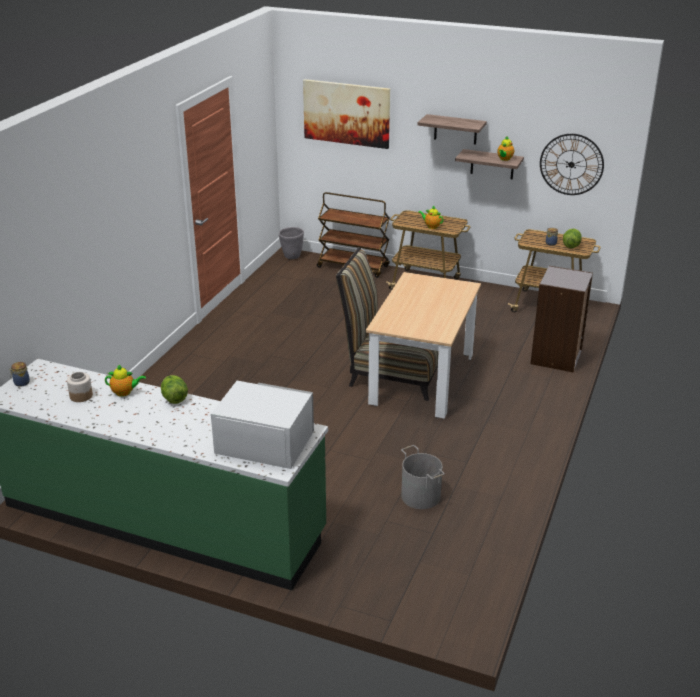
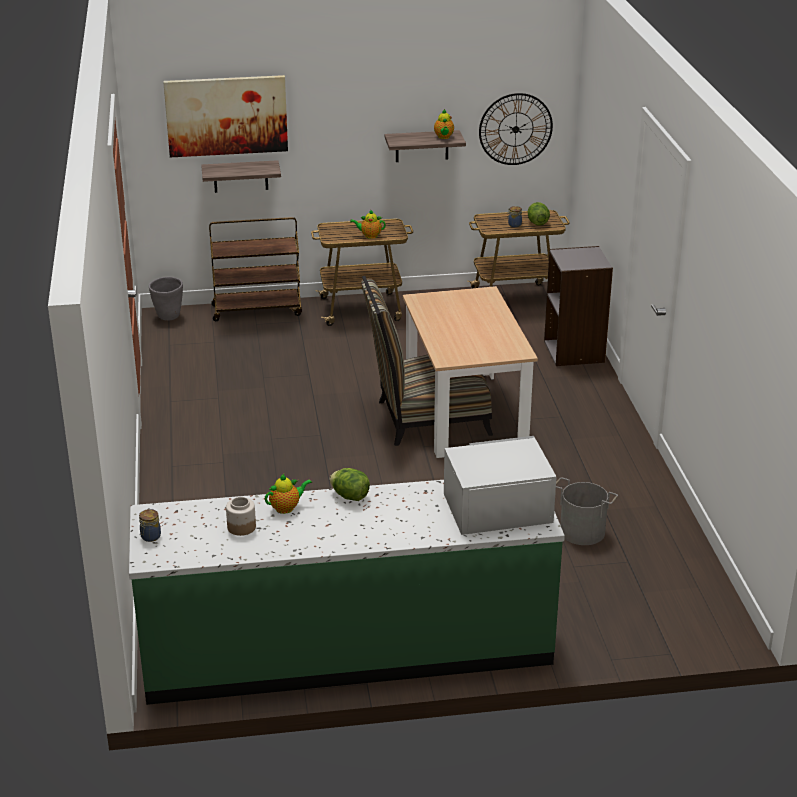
camera: 30 degrees left, 0 degrees up
(455, 129) = (373, 112): shelf -> shelf (240, 176)

